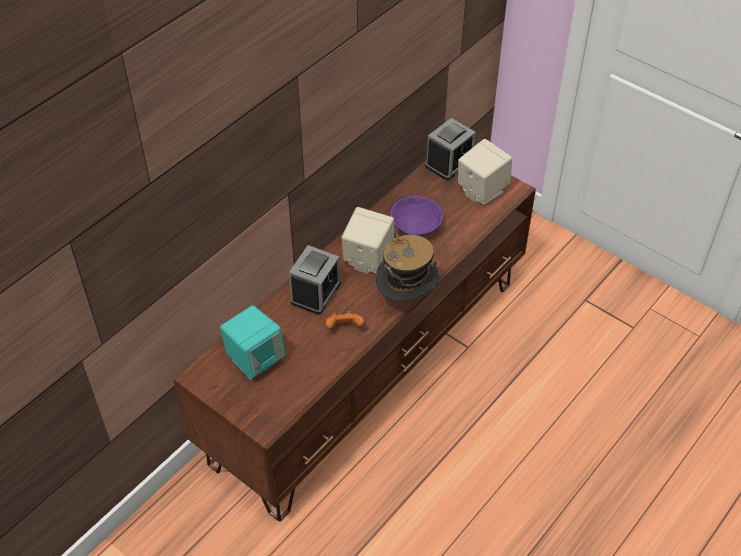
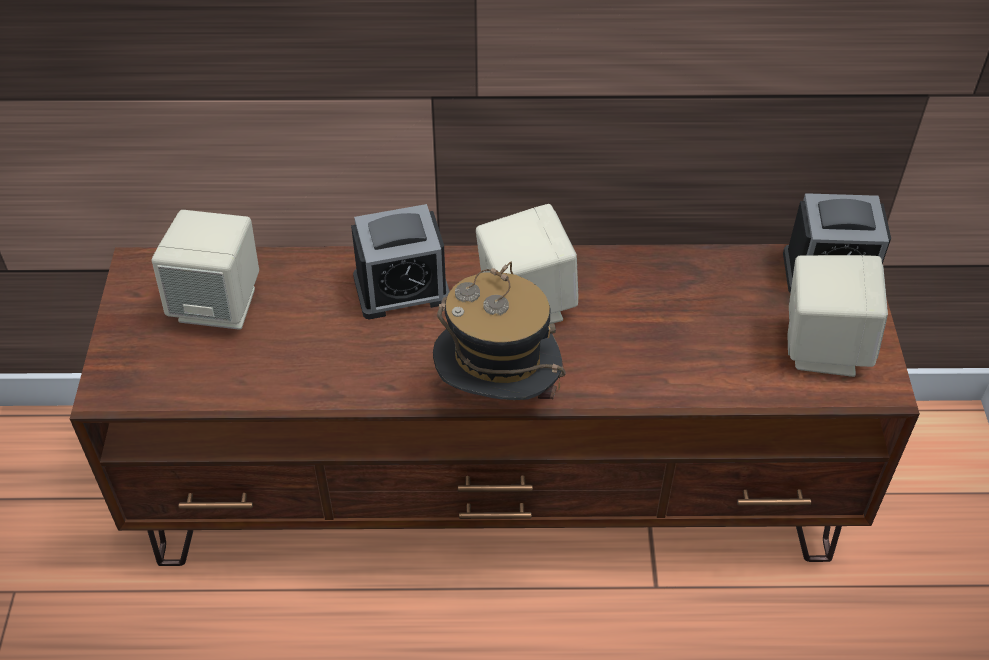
camera: 50 degrees right, 0 degrees up
(255, 359) = (219, 304): turquoise speaker -> beige speaker
(344, 327) = (368, 361): orange game controller -> none
(415, 227) = (650, 316): purple bowl -> none

